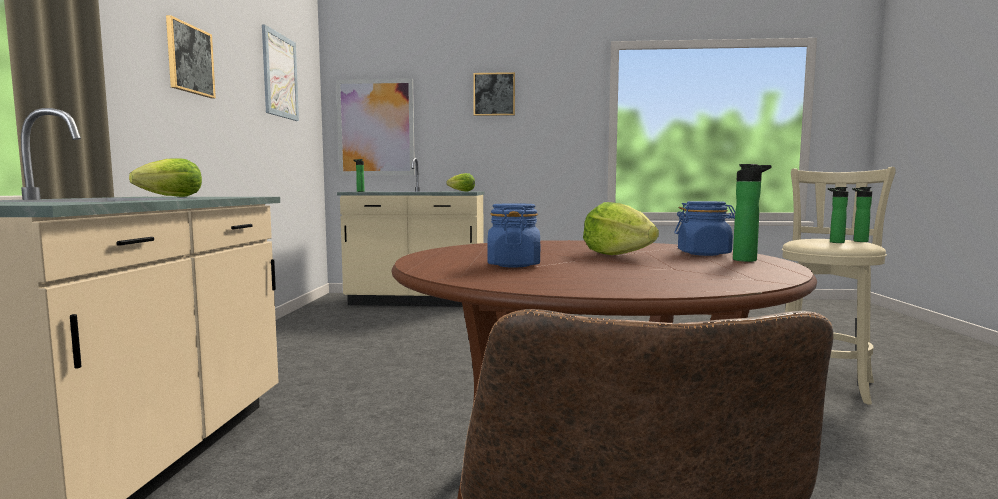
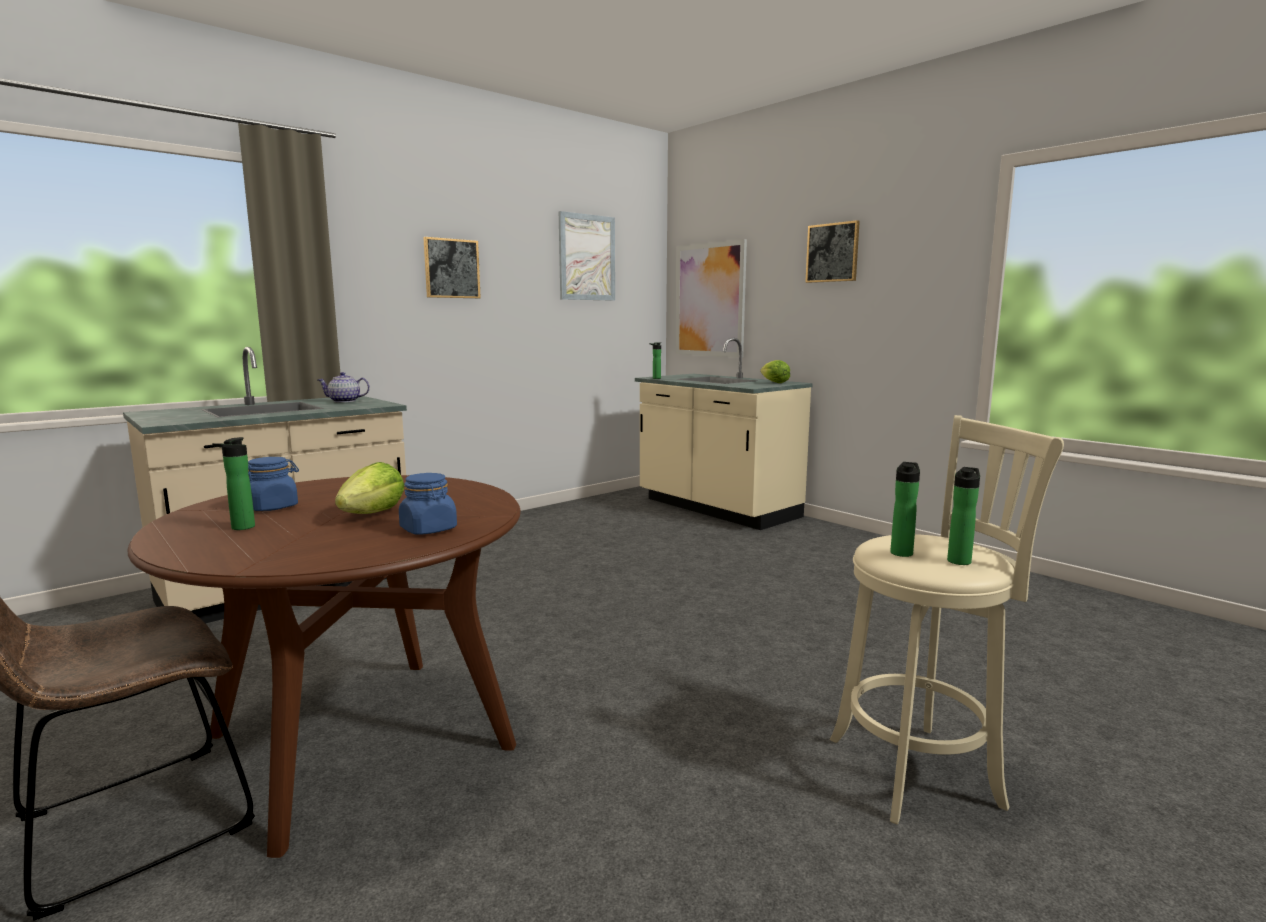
camera: 45 degrees right, 5 degrees up
(172, 196) = (345, 401): lettuce -> teapot
(747, 260) = (389, 546): bottle -> bottle (240, 528)

